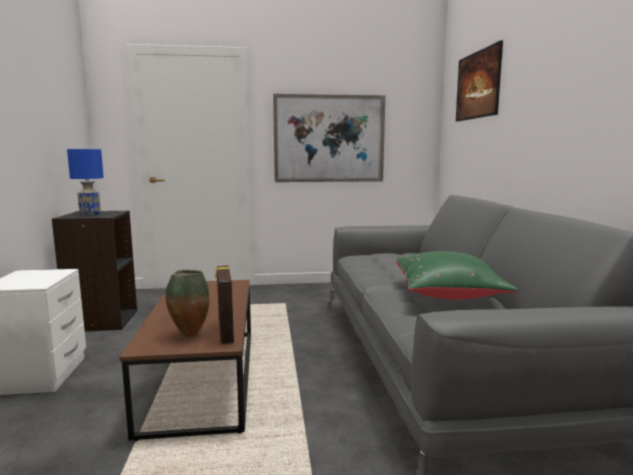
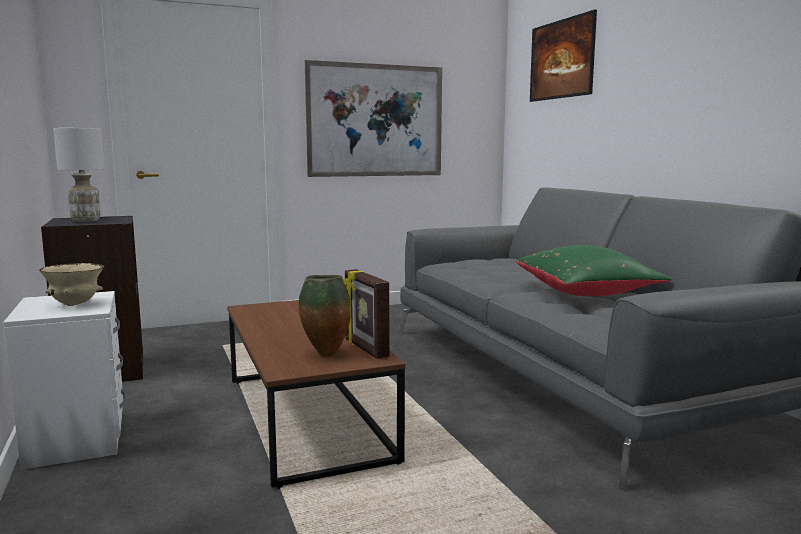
camera: 15 degrees left, 0 degrees up
(35, 279) = (75, 305): none -> beige bowl
(89, 214) = (85, 220): blue table lamp -> white table lamp

